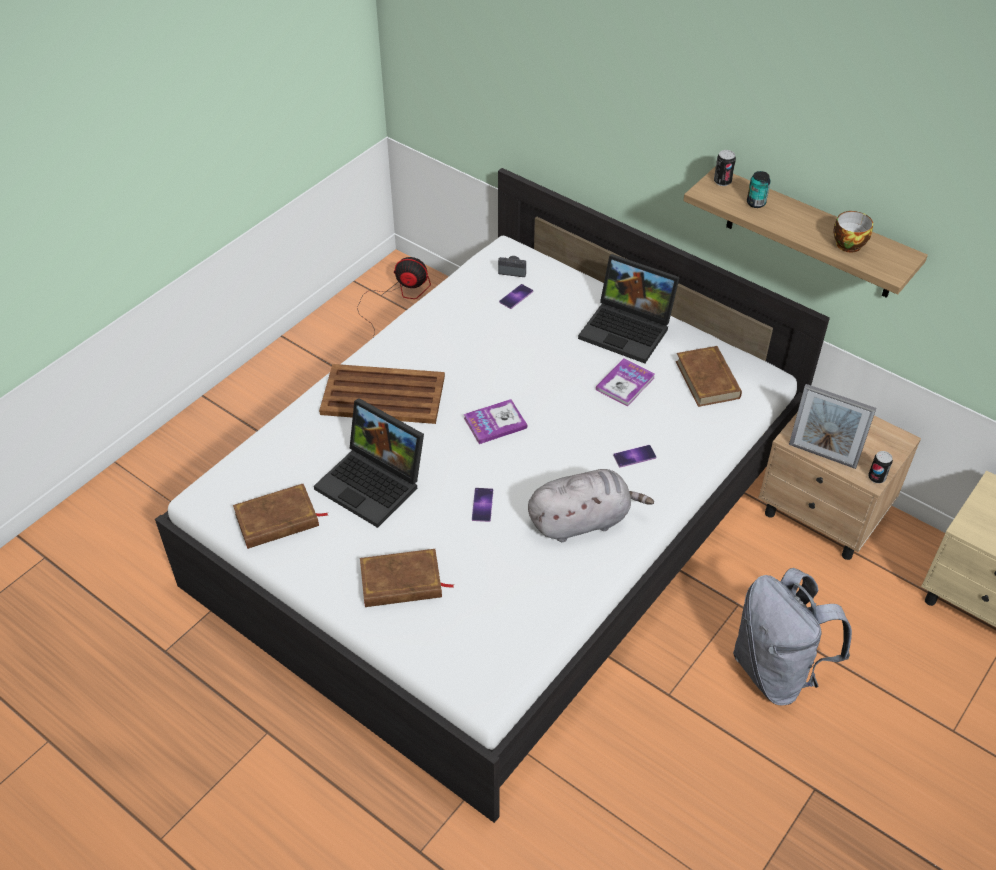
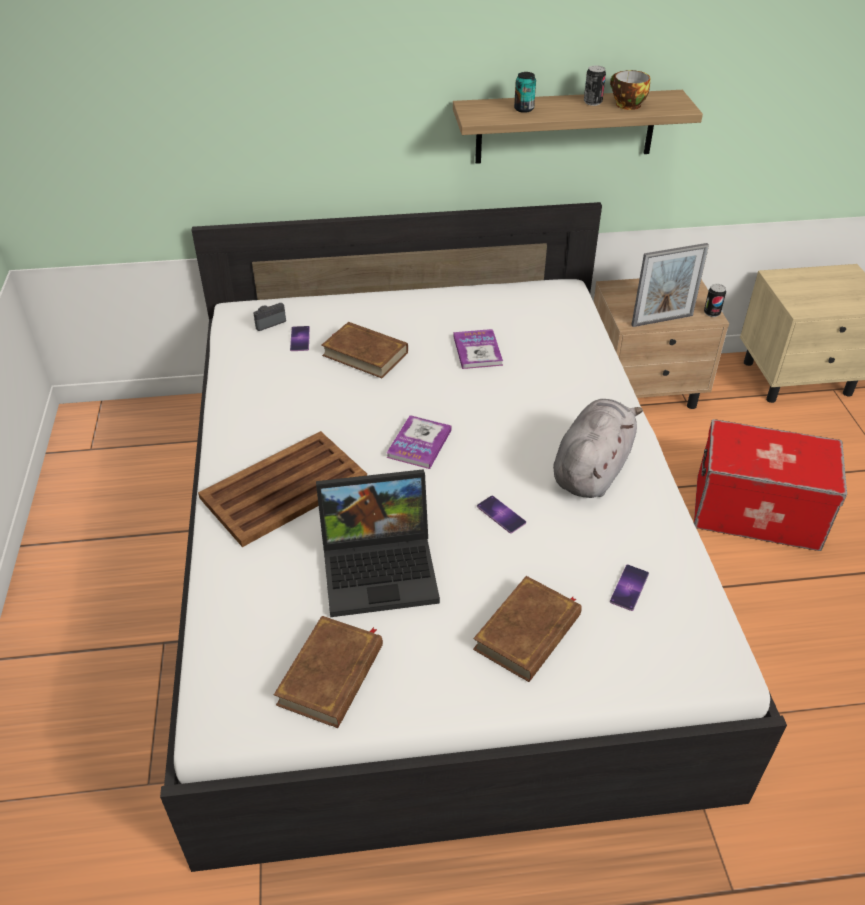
camera: 45 degrees left, 5 degrees down
(397, 297) = (110, 441): fan -> none
(628, 329) = (425, 312): laptop -> none
(634, 456) = (559, 396): phone -> phone (629, 587)
(707, 379) = (530, 312): brown book -> brown book (365, 354)
(722, 181) = (476, 107): can -> can (592, 102)
(777, 671) = (757, 512): grey backpack -> storage box

